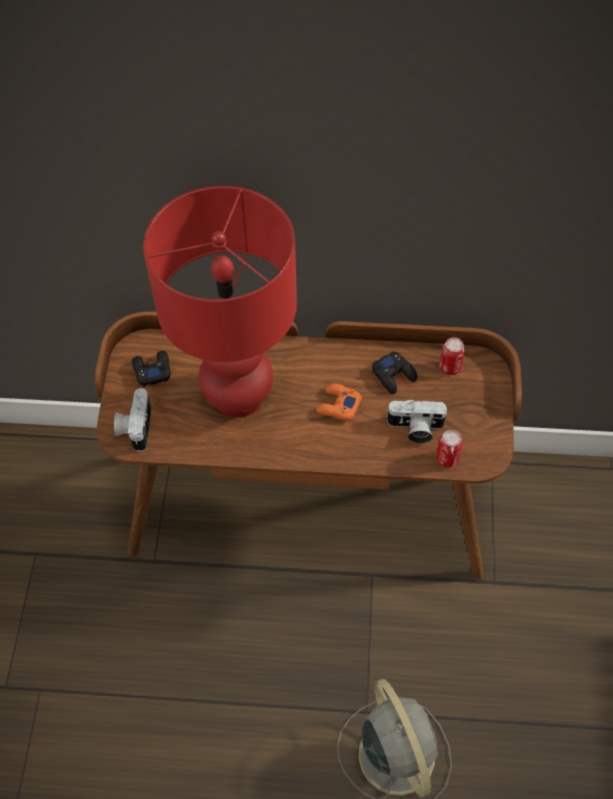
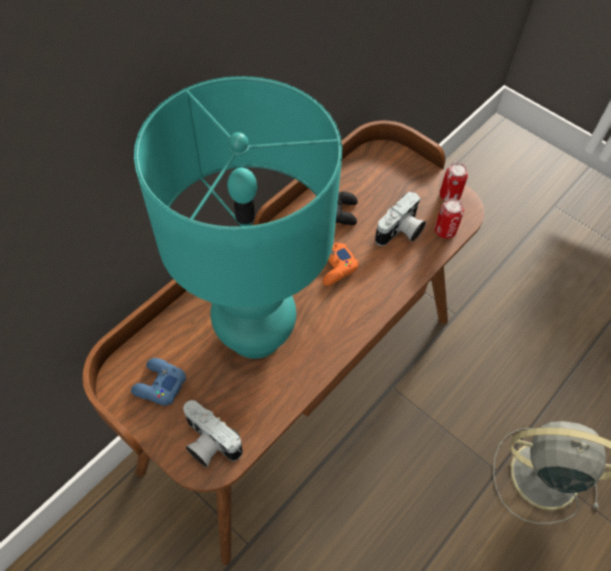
camera: 55 degrees left, 0 degrees up
(152, 370) = (159, 385): black game controller -> blue game controller
(237, 396) = (254, 333): red table lamp -> turquoise table lamp
(450, 367) = (363, 173): can -> can (449, 195)

